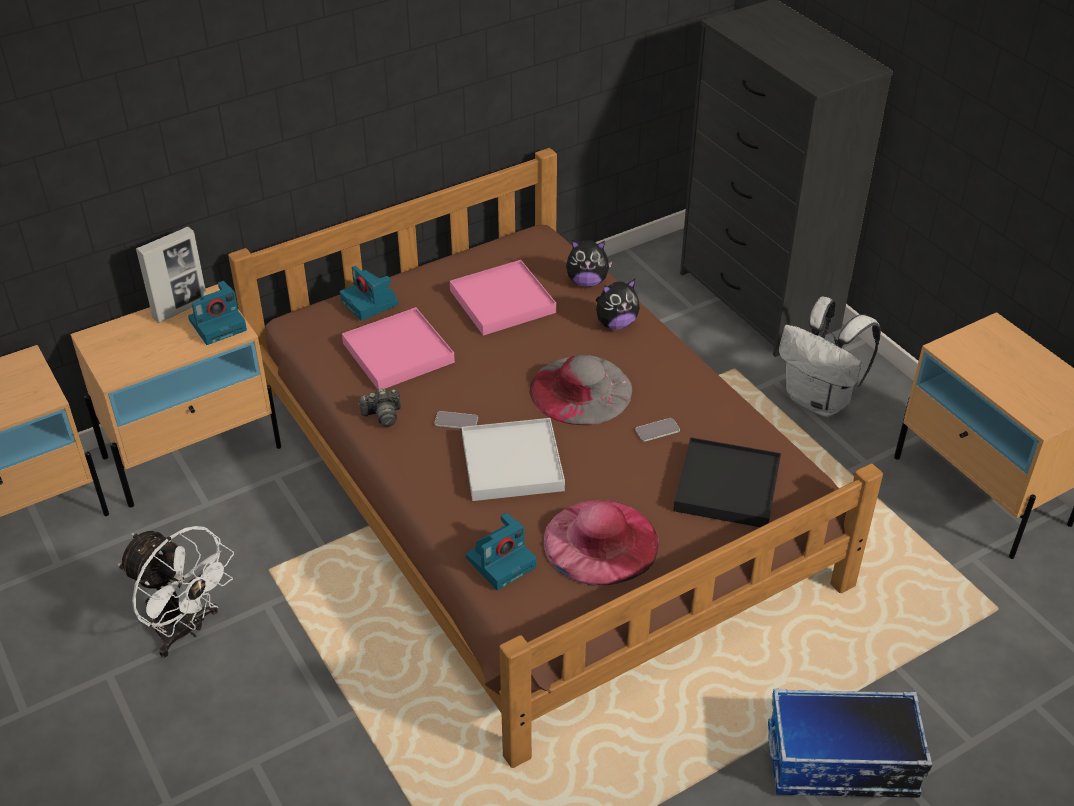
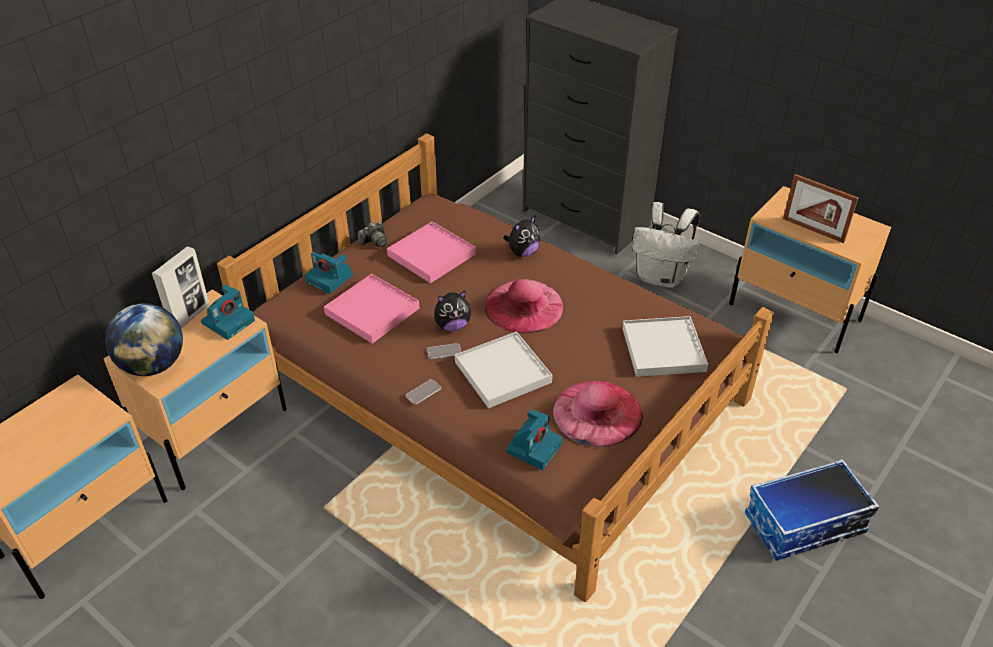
camera: 20 degrees left, 0 degrees up
(117, 354) = (153, 365): none -> globe
(186, 630) = (278, 575): white fan -> none
(382, 415) = (385, 361): camera -> camera (374, 242)
(581, 390) = (524, 306): grey hat -> pink hat
(587, 282) = (485, 227): plush toy -> plush toy (452, 326)
(657, 430) = (593, 322): phone -> phone (423, 392)
(727, 487) = (663, 349): black tray -> white tray
(1001, 380) = (813, 230): none -> picture frame

